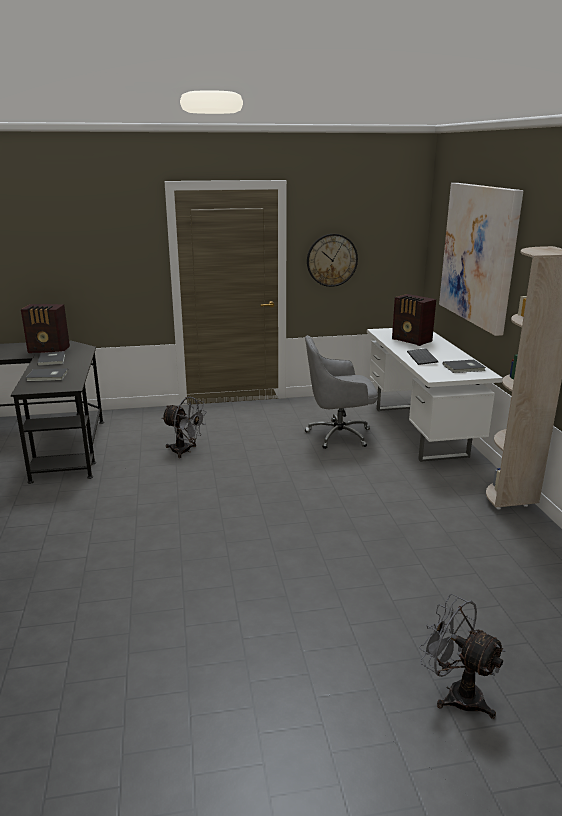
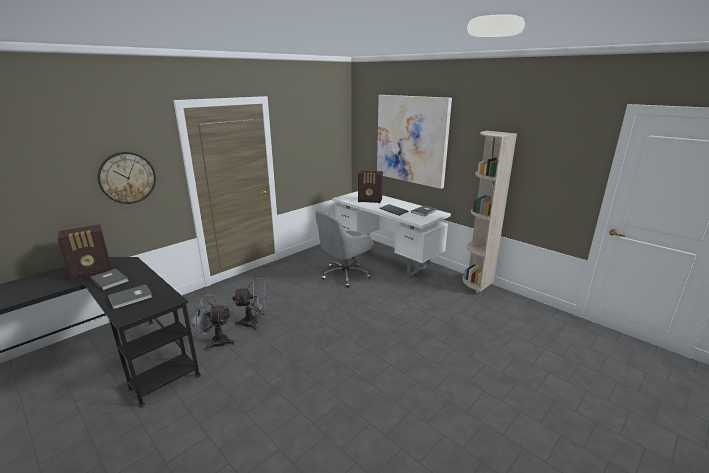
camera: 35 degrees left, 0 degrees up
(332, 260) = (300, 153): wall clock -> wall clock (127, 178)
(456, 693) = (592, 413): grey fan -> grey fan (215, 341)

